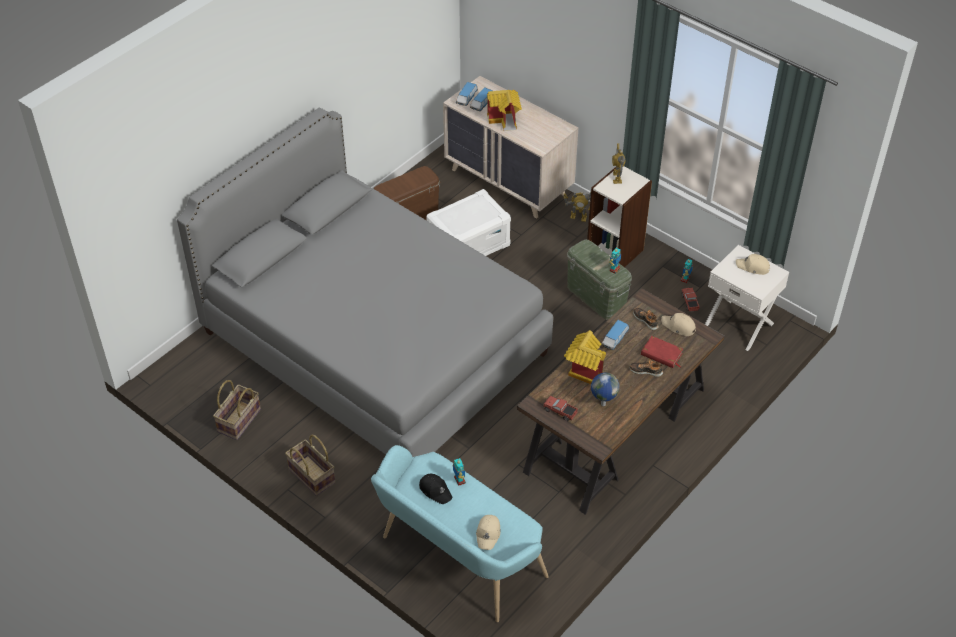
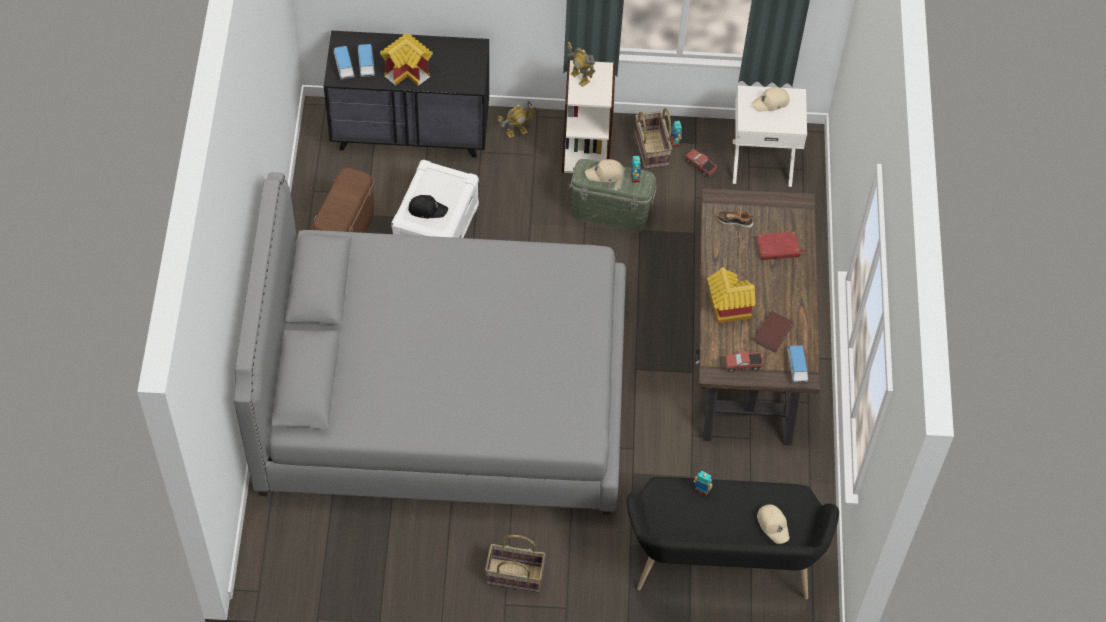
camera: 40 degrees left, 10 degrees up
(239, 421) = (389, 567): basket -> basket (652, 149)
(435, 490) = (690, 515): black cap -> black cap (427, 209)
(457, 560) = (721, 565): turquoise bench -> black bench
(509, 182) = (411, 130): beige dresser -> black dresser
(602, 404) = (771, 332): globe -> brown book
(615, 339) = (725, 258): toy car -> toy car (796, 367)
(646, 371) = (779, 274): shoe -> none
(678, 326) = (768, 209): beige cap -> beige cap (605, 174)

